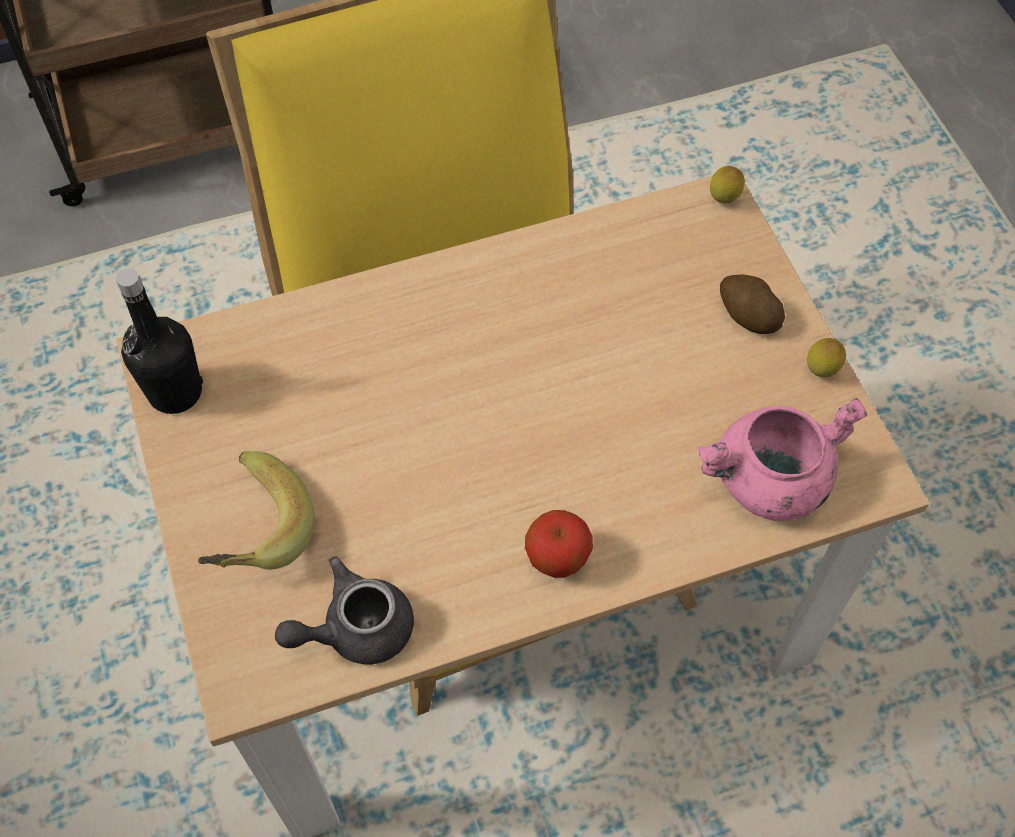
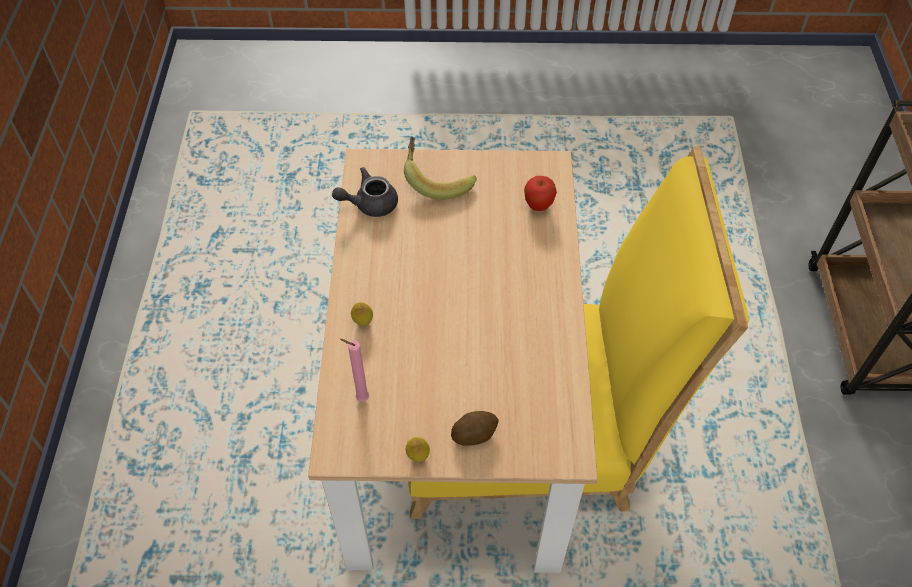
camera: 110 degrees right, 5 degrees down
(175, 392) = (528, 166): black bottle -> none
(355, 629) = (369, 204): grey teapot -> grey teapot turned 105 degrees counterclockwise
(557, 562) = (363, 287): apple -> apple (538, 206)
(723, 200) = (571, 458): lemon -> lemon (363, 322)
(769, 482) = (360, 398): pink cooking pot -> pink candle

